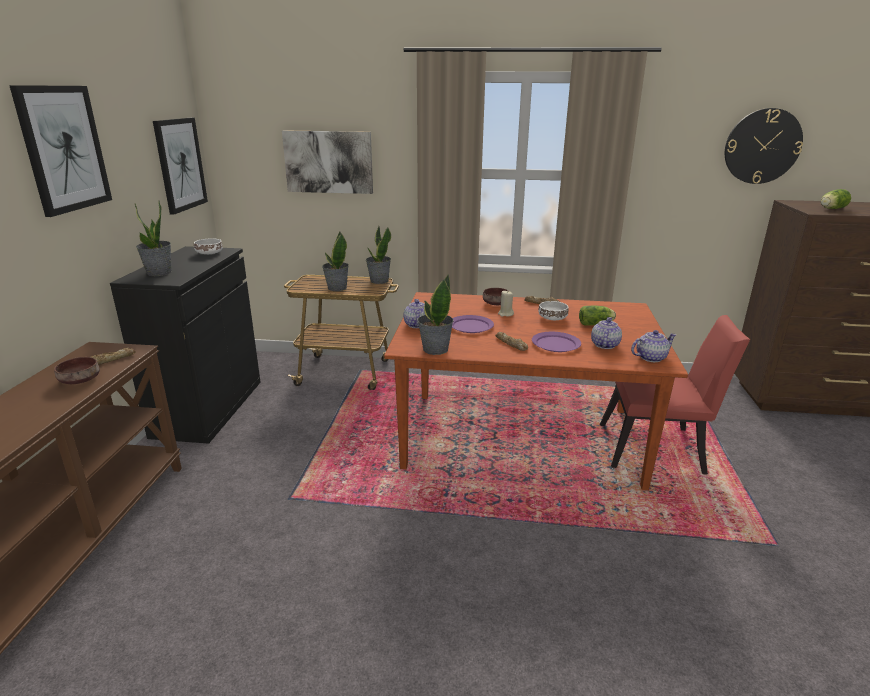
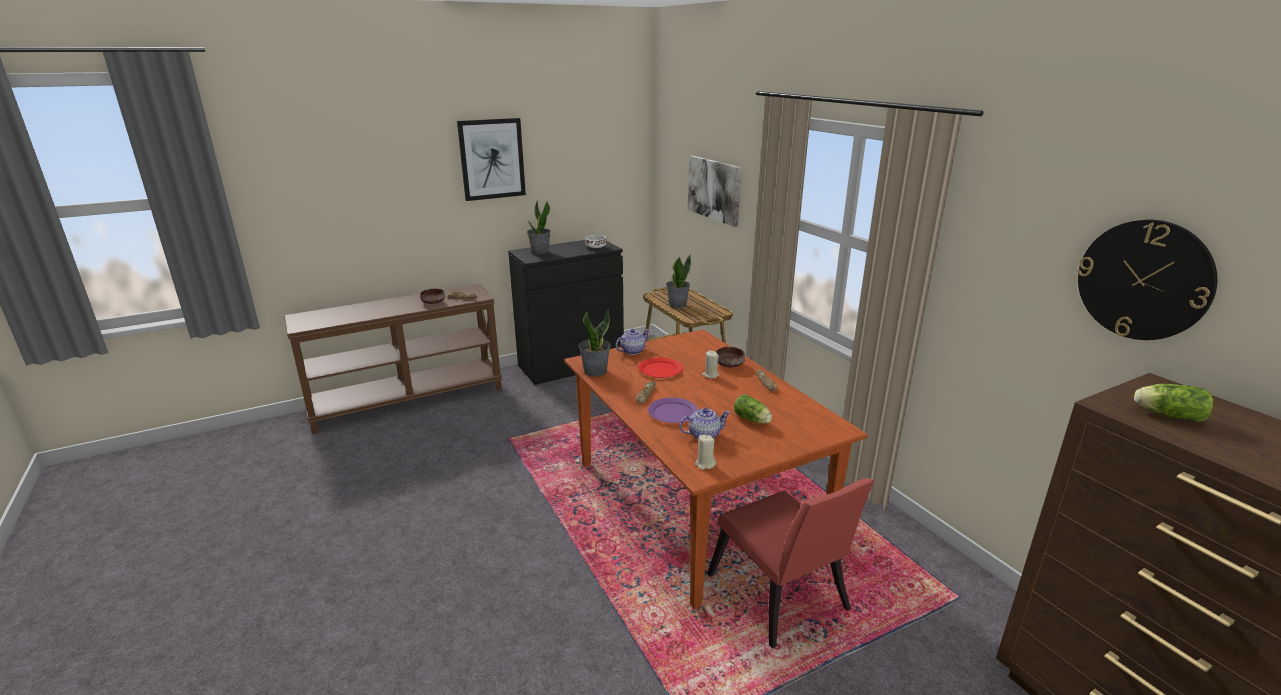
camera: 55 degrees right, 0 degrees up
(180, 164) = (616, 174): picture -> none
(379, 281) = (717, 311): potted plant -> none
(471, 326) = (660, 370): purple plate -> red plate
(552, 318) = (733, 396): white bowl -> none
(650, 358) = (705, 464): teapot -> beige candle

